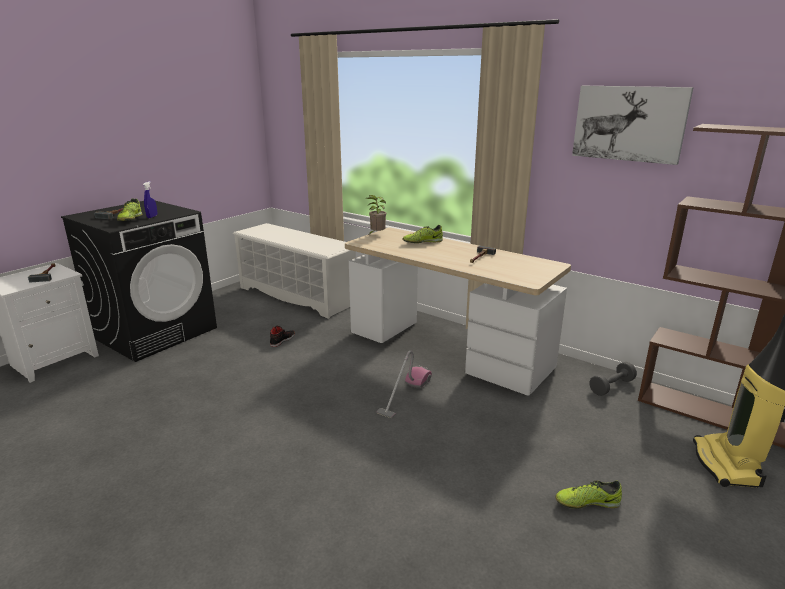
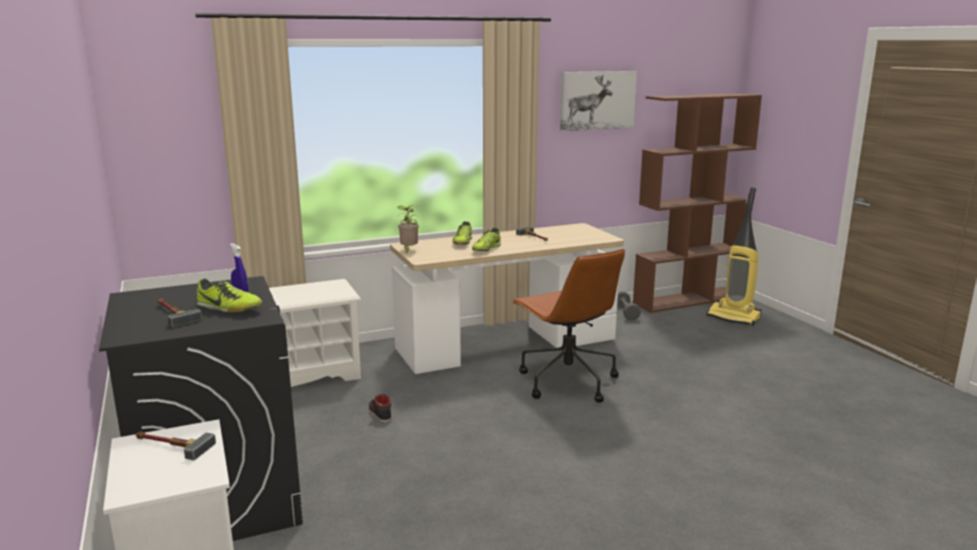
camera: 60 degrees left, 5 degrees down
(405, 395) = (566, 381): vacuum cleaner -> brown office chair
(587, 502) = (747, 363): shoe -> shoe (486, 249)

